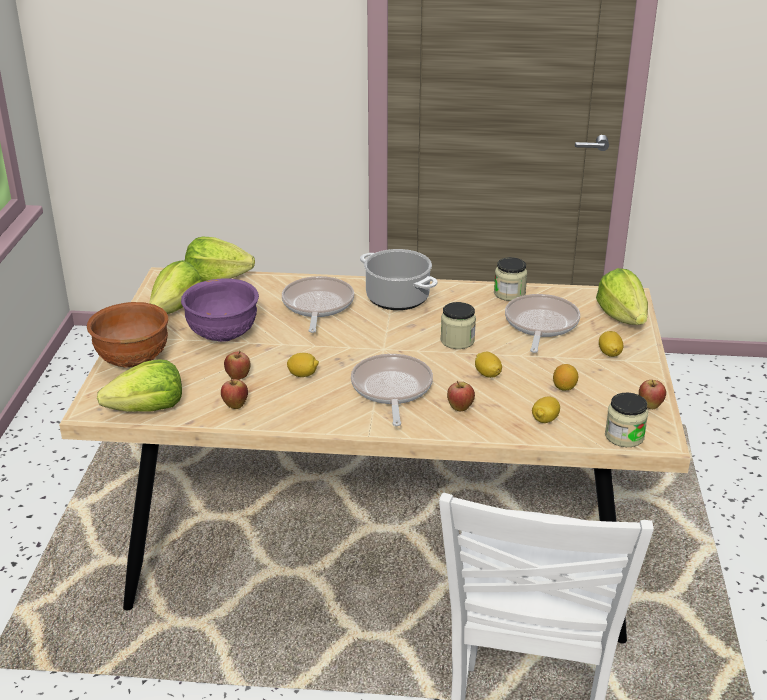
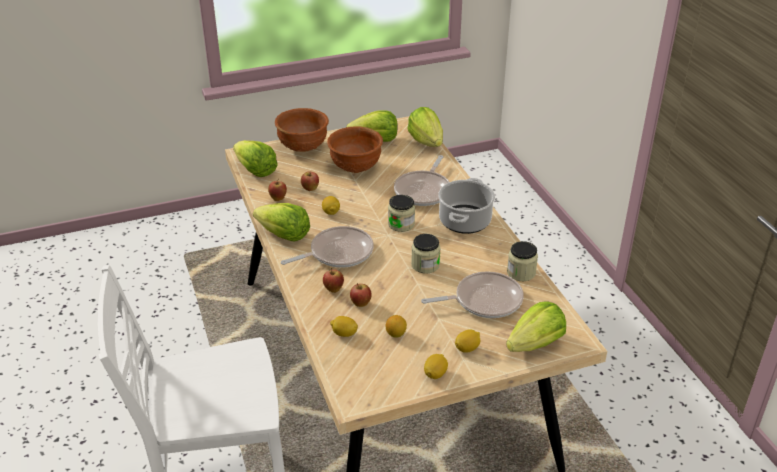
camera: 65 degrees right, 5 degrees up
(223, 336) = (355, 168): purple bowl -> brown bowl
(317, 306) = (424, 191): frying pan -> frying pan turned 135 degrees clockwise
(322, 419) = (284, 235): none -> lettuce
(487, 374) = (388, 291): lemon -> lemon (435, 374)
(624, 436) = (347, 380): jar -> jar (401, 224)
(650, 406) = (399, 387): apple -> apple (360, 304)

